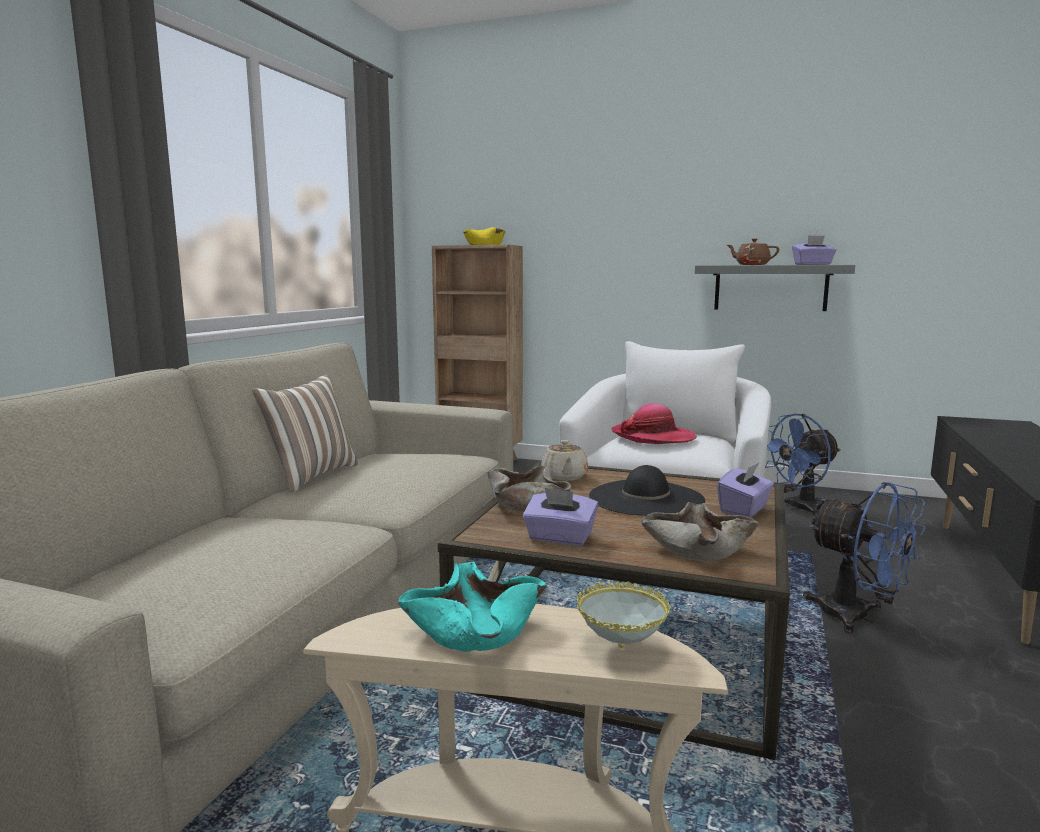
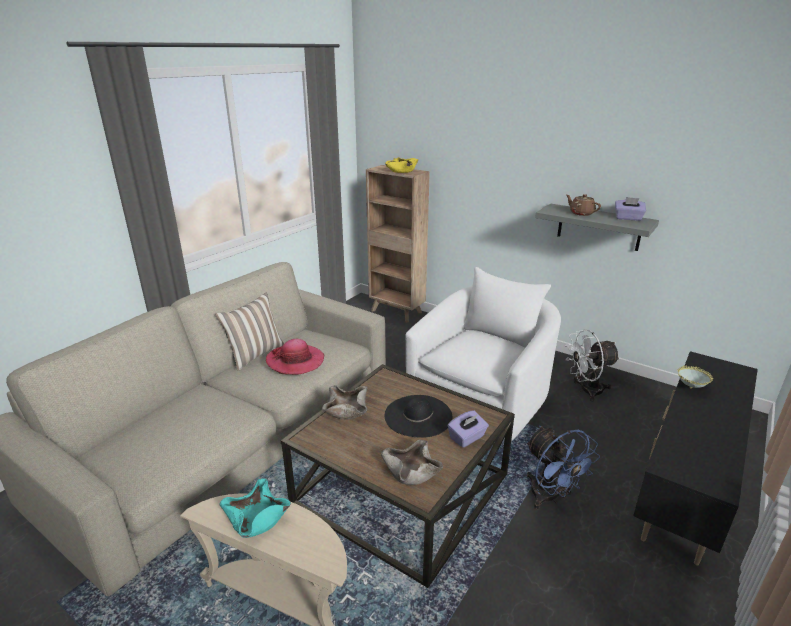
camera: 15 degrees right, 15 degrees up
(560, 538) = (344, 447): purple tissue box -> none
(564, 477) = (386, 384): beige teapot -> none
(621, 648) = (313, 546): bowl -> bowl (690, 388)
(653, 437) = (469, 346): hat -> hat (295, 361)
(799, 508) = (585, 391): blue fan -> white fan

